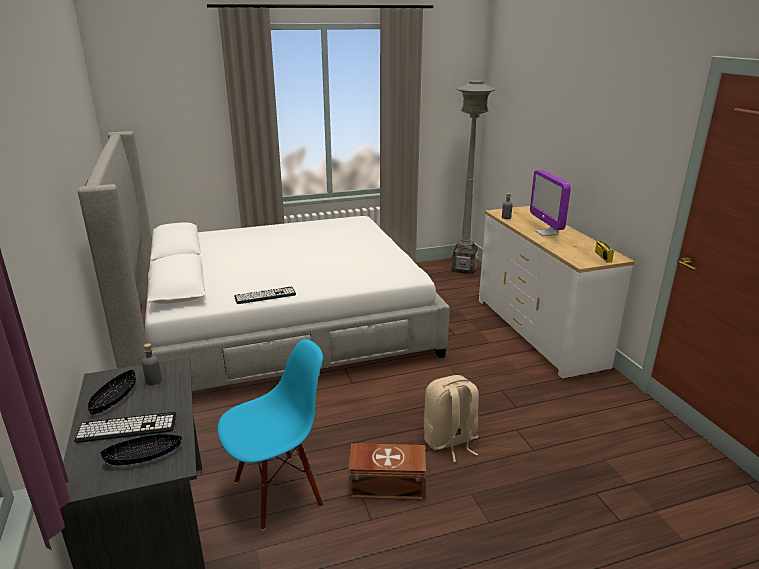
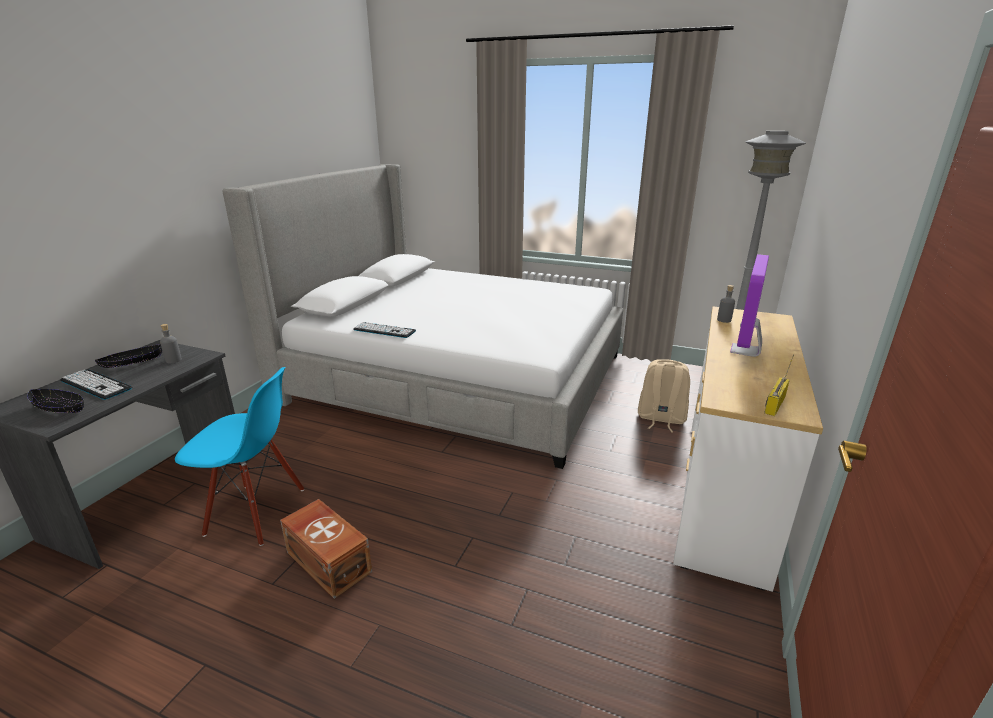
camera: 40 degrees right, 0 degrees up
(450, 441) = (441, 557): beige backpack -> beige backpack (660, 419)

